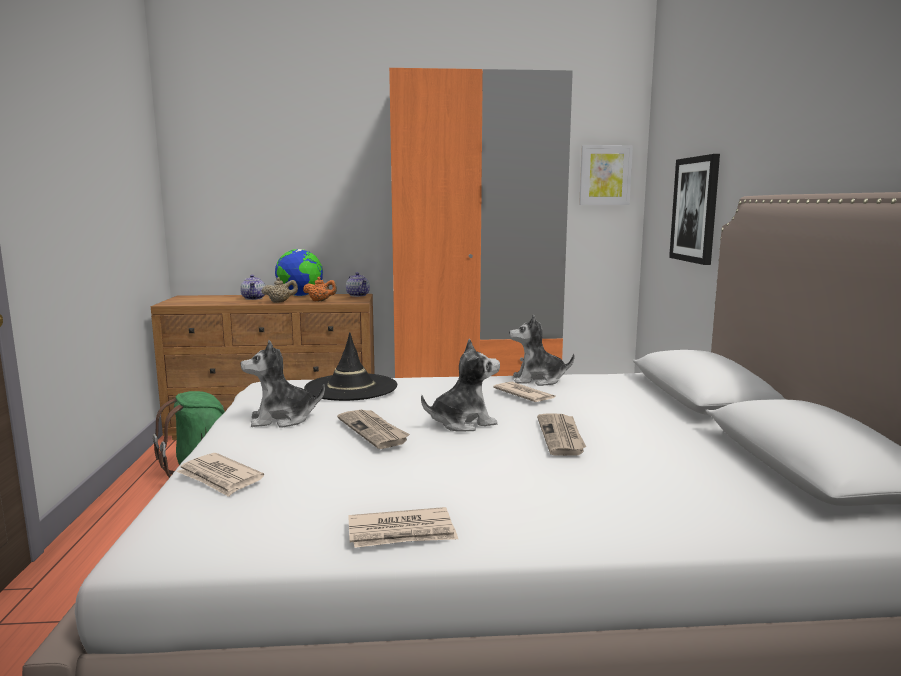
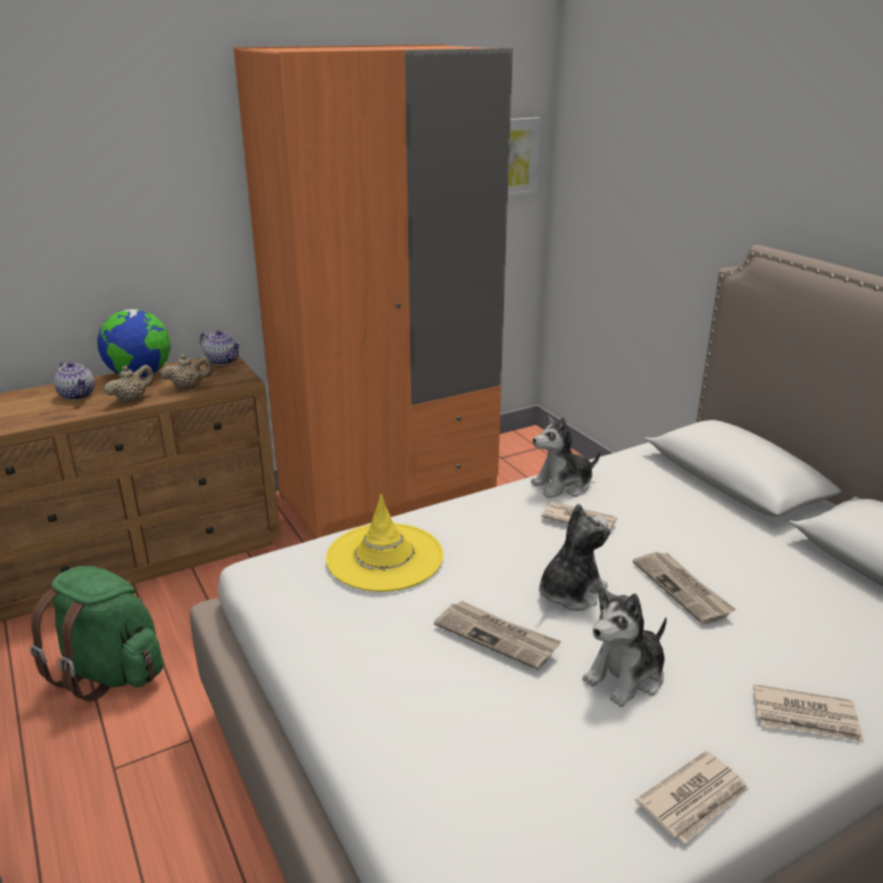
camera: 25 degrees left, 15 degrees up
(220, 478) = (423, 782): newspaper -> newspaper (806, 717)
(282, 419) = (366, 644): plush toy -> plush toy (626, 676)
(320, 301) = (189, 387): orange teapot -> beige teapot
(351, 388) = (384, 557): black hat -> yellow hat
(695, 209) = (649, 224): picture -> none

